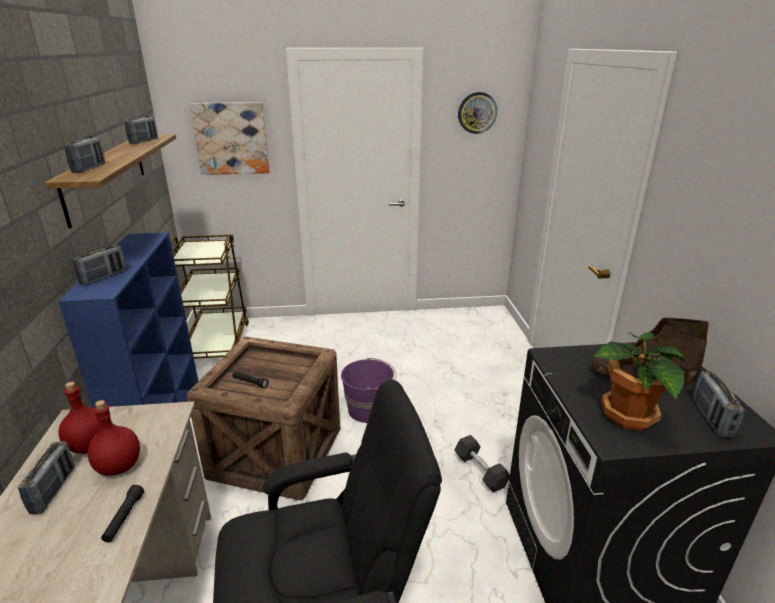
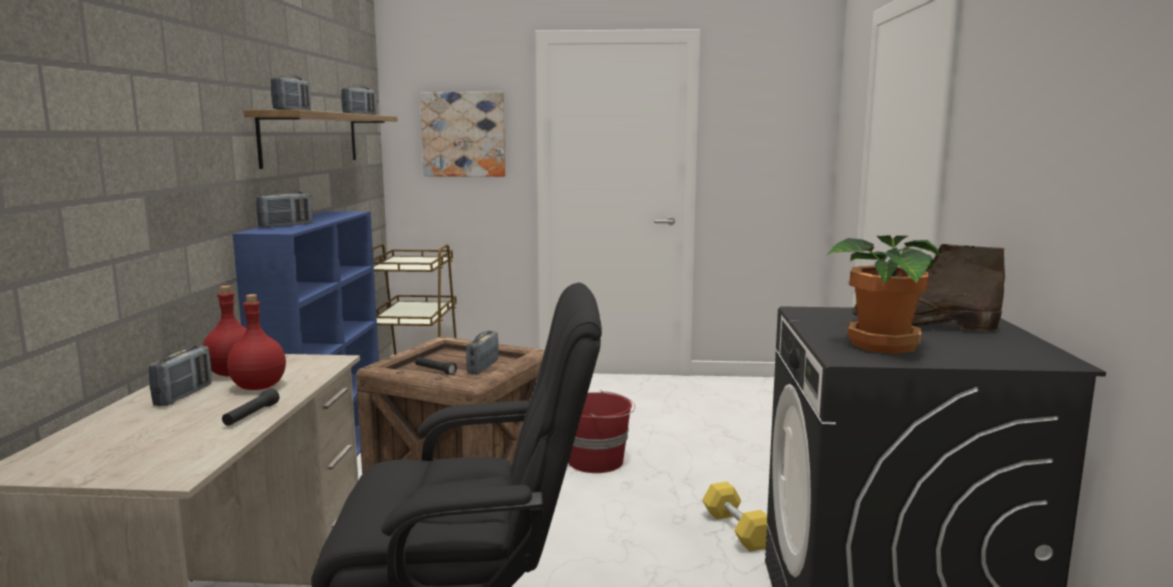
camera: 10 degrees right, 15 degrees down
(369, 409) = (597, 461): purple bucket -> red bucket
(477, 113) = (771, 107): wall clock -> none
(480, 471) = (737, 530): grey dumbbell -> yellow dumbbell
(711, 418) = (999, 352): radio -> radio (483, 367)

